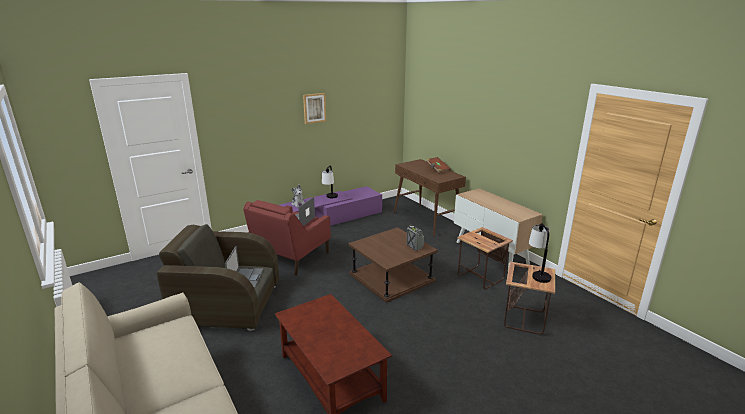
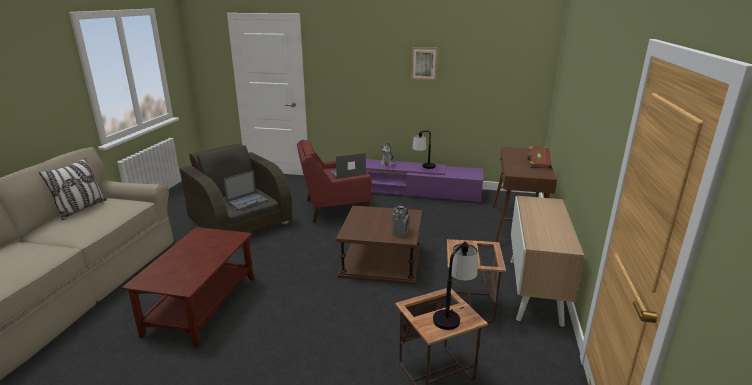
camera: 45 degrees right, 0 degrees up
(131, 357) = (81, 209): none -> pillow

